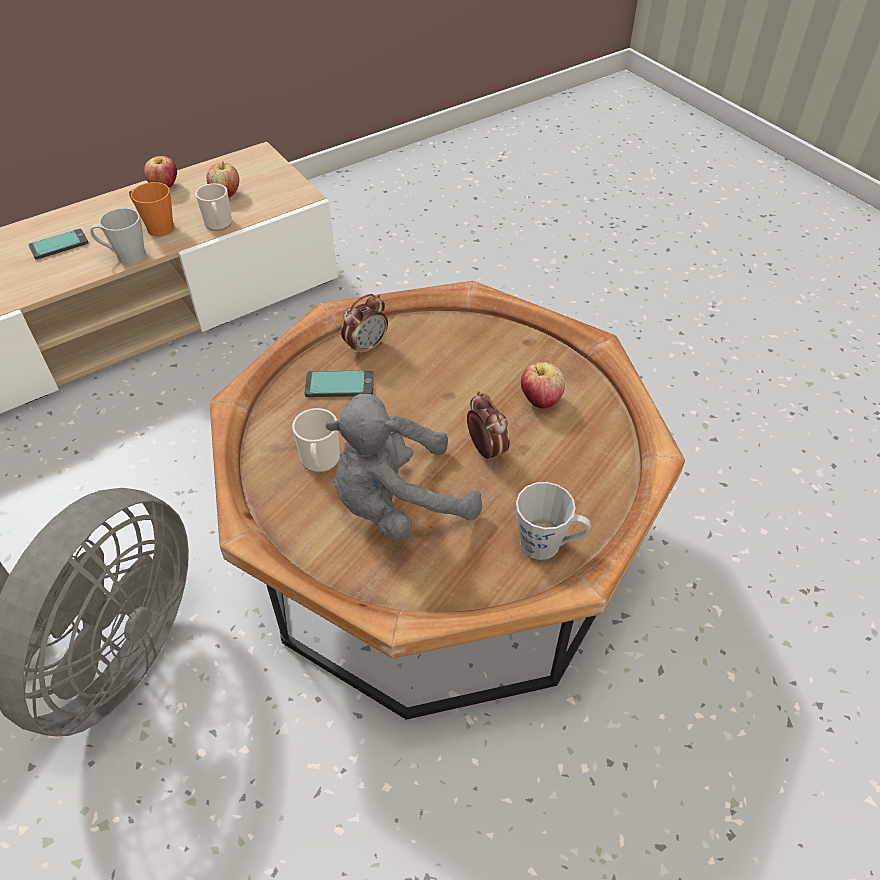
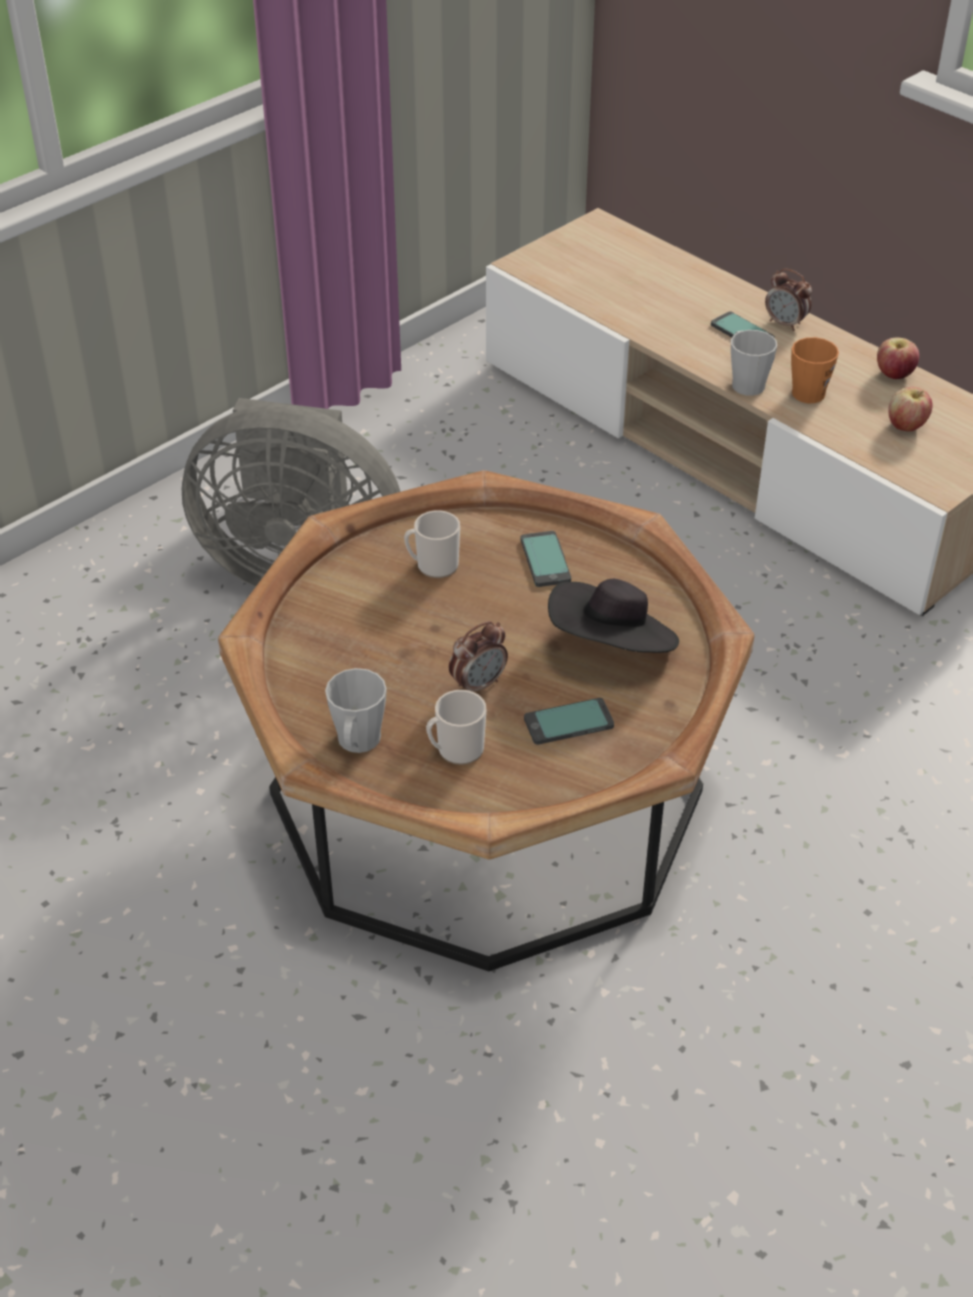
camera: 80 degrees right, 5 degrees down
(218, 225) = (838, 435): mug -> mug (455, 750)
(366, 347) = (612, 570): alarm clock -> alarm clock (785, 324)
(398, 504) = (389, 628): grey plush toy -> none
(457, 362) = (612, 646): none -> black hat
(540, 400) = (569, 723): apple -> phone

